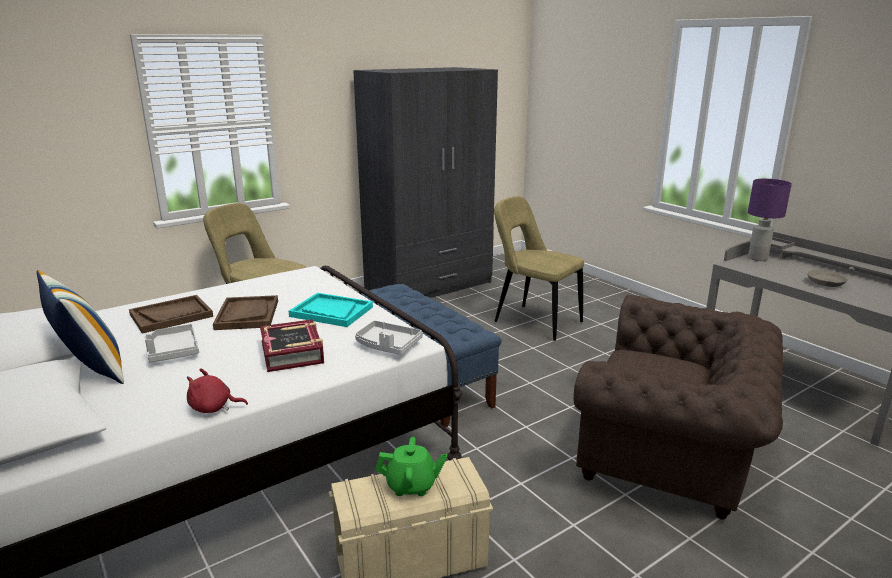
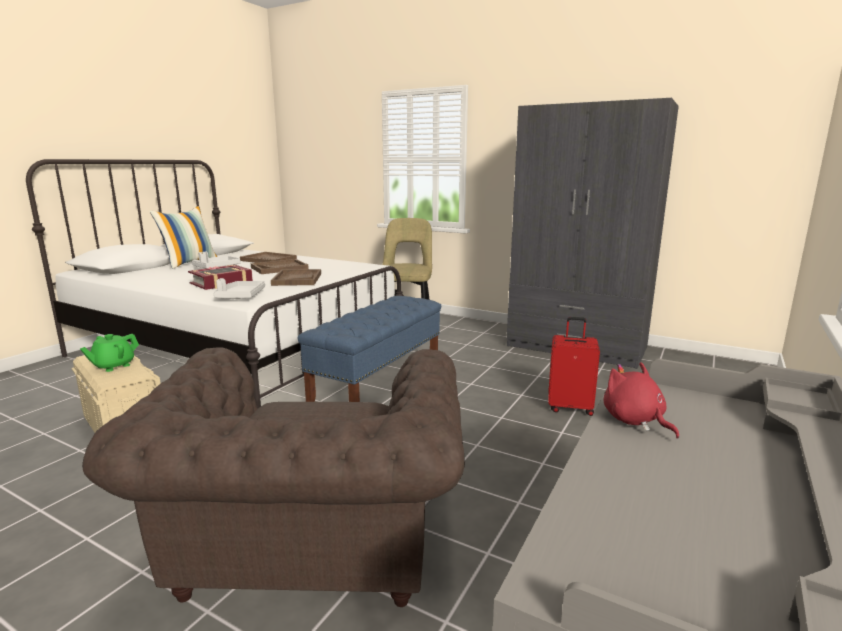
camera: 65 degrees right, 5 degrees down
(213, 408) = (141, 283): red plush toy -> red plush toy (635, 421)
(331, 312) = (297, 279): turquoise tray -> brown tray
(411, 486) = (113, 366): green teapot -> green teapot turned 60 degrees clockwise
(534, 321) = (570, 407): beige chair -> red suitcase
(757, 258) = (718, 406): purple table lamp -> none
(825, 283) = (660, 476): grey bowl -> none

